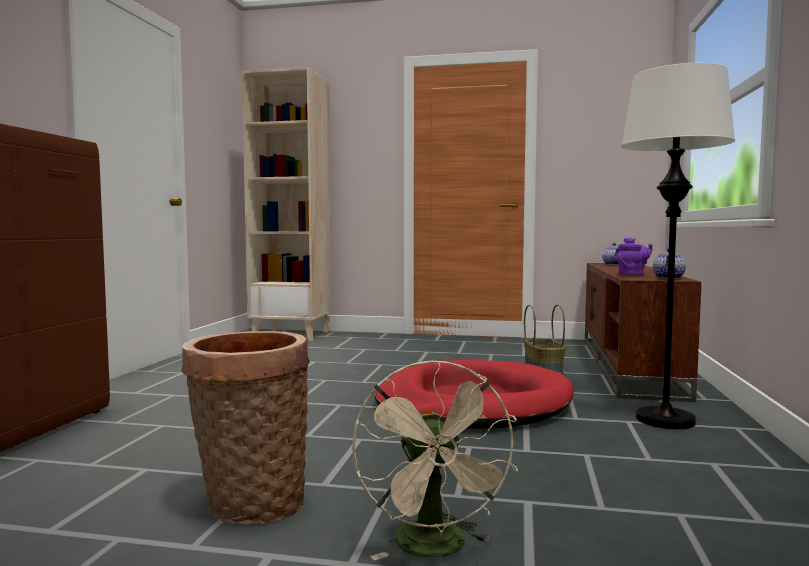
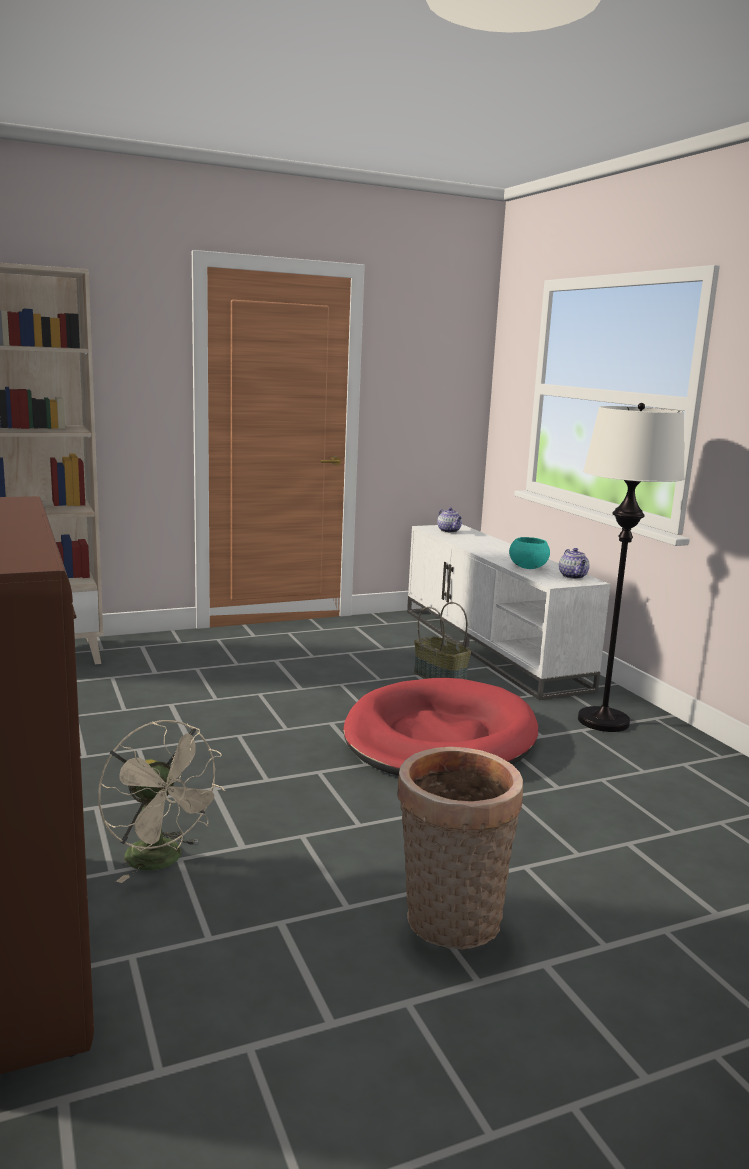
camera: 35 degrees left, 10 degrees up
(436, 550) = (636, 910): beige fan -> beige fan (162, 861)
(630, 365) = (493, 647): brown tv stand -> white tv stand
(633, 274) = (527, 567): purple teapot -> turquoise bowl

